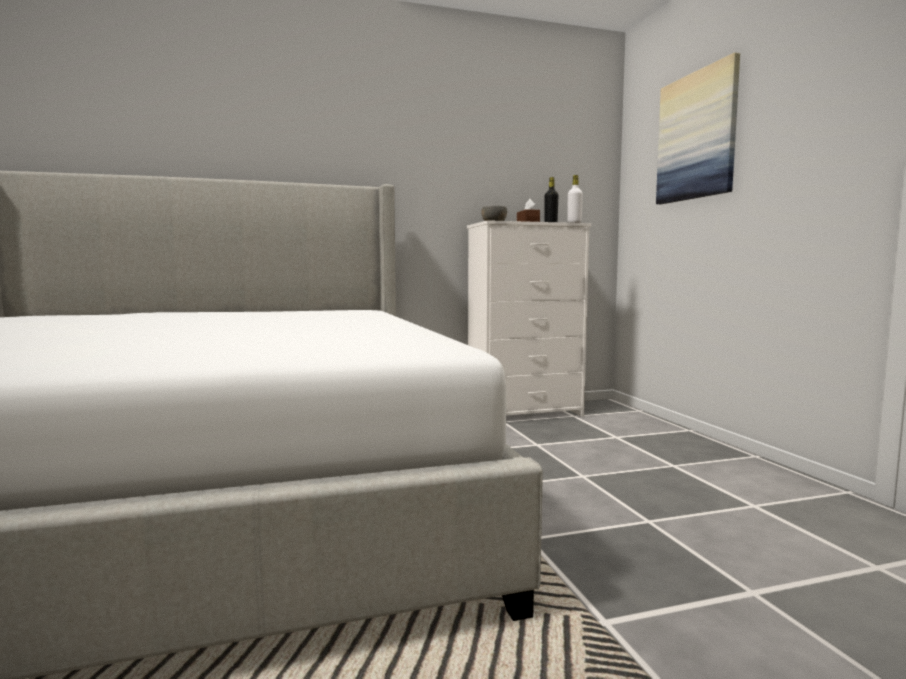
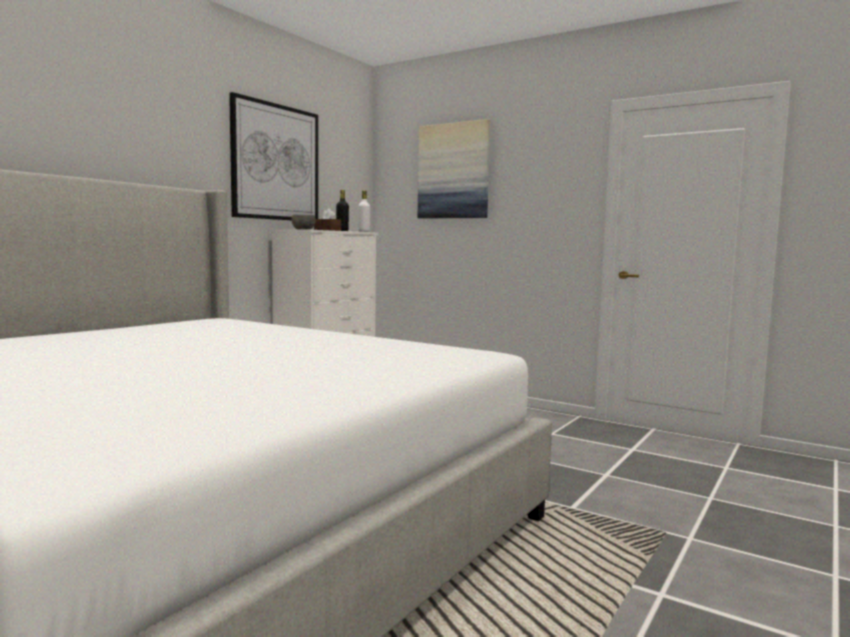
camera: 40 degrees left, 0 degrees up
(477, 155) = (276, 162): none -> picture

